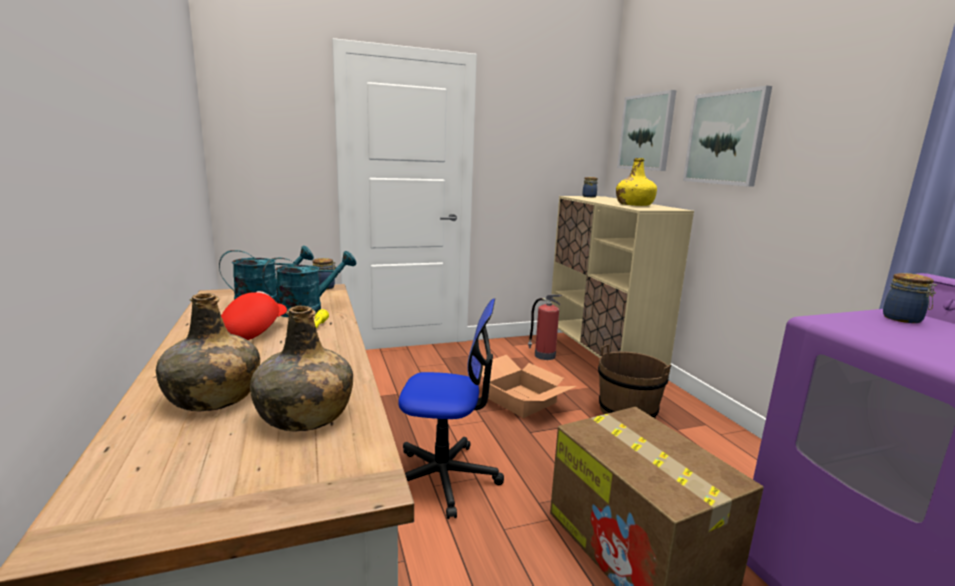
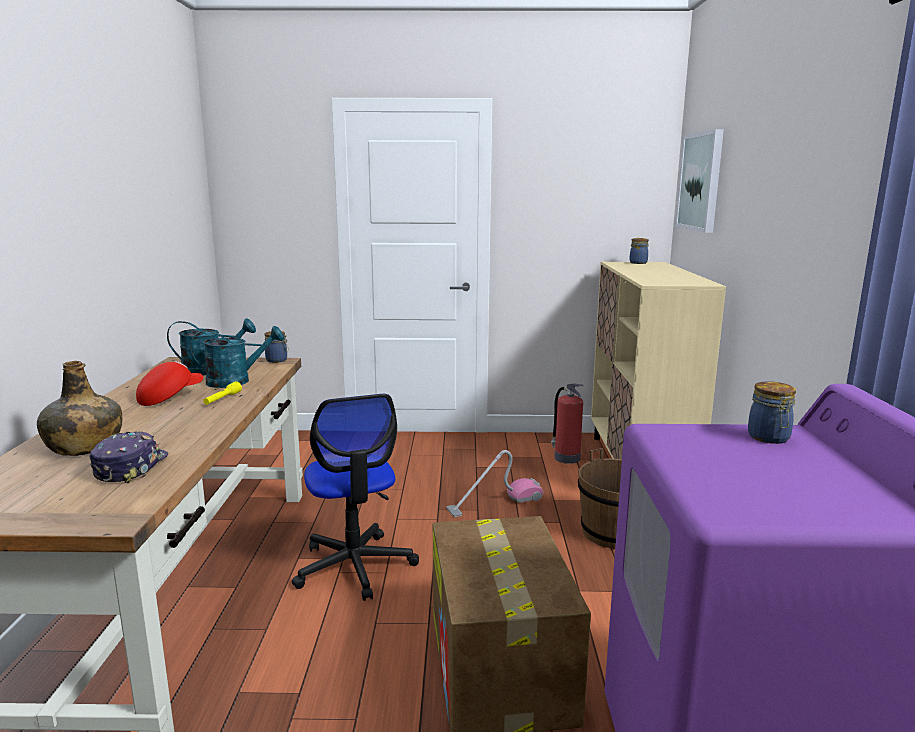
camera: 20 degrees right, 0 degrees up
(304, 415) = (130, 467): green bottle -> cap
(444, 477) = (354, 566): office chair -> office chair turned 45 degrees clockwise
(520, 400) = (495, 503): cardboard box -> vacuum cleaner
(634, 205) = (661, 277): yellow bottle -> none
(725, 138) = (756, 194): picture -> none

